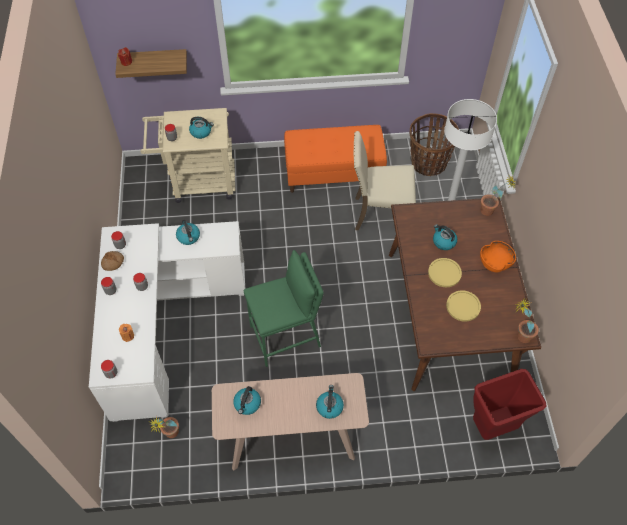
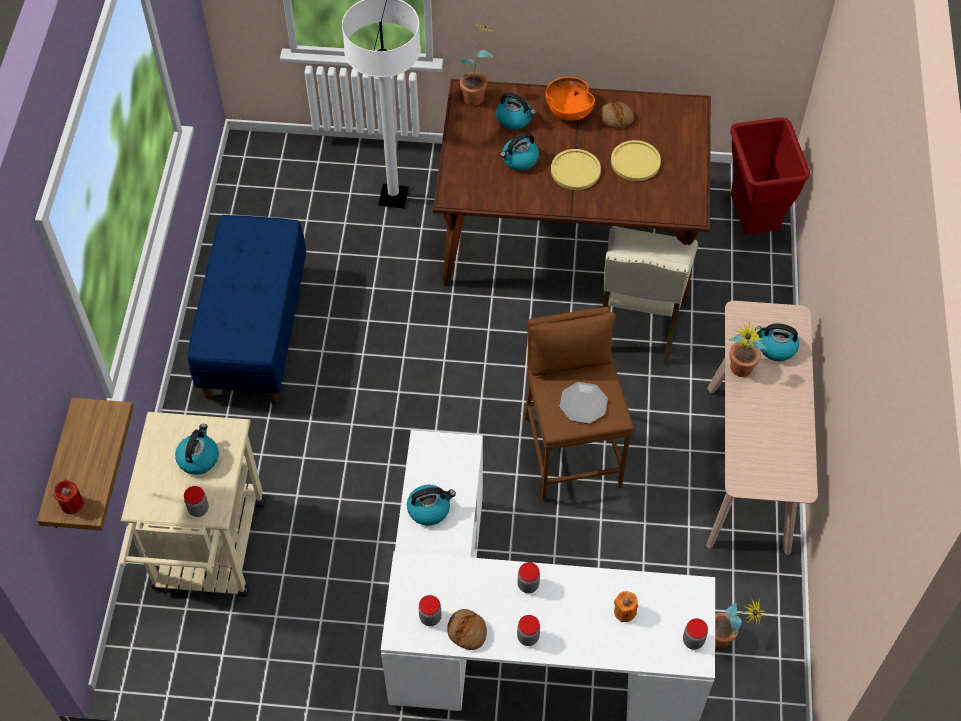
camera: 80 degrees left, 0 degrees up
(247, 404) = (763, 450): kettle -> kettle (514, 119)
(271, 303) = (583, 403): none -> plate
(286, 337) = (571, 451): green stool -> brown stool
(334, 173) = (254, 332): orange bench -> blue bench
(380, 214) = (361, 281): beige chair -> beige chair (638, 323)
(428, 163) = (273, 196): basket -> none
(498, 291) = (616, 118): none -> bread
(519, 335) = (690, 112): potted plant -> potted plant (739, 373)

